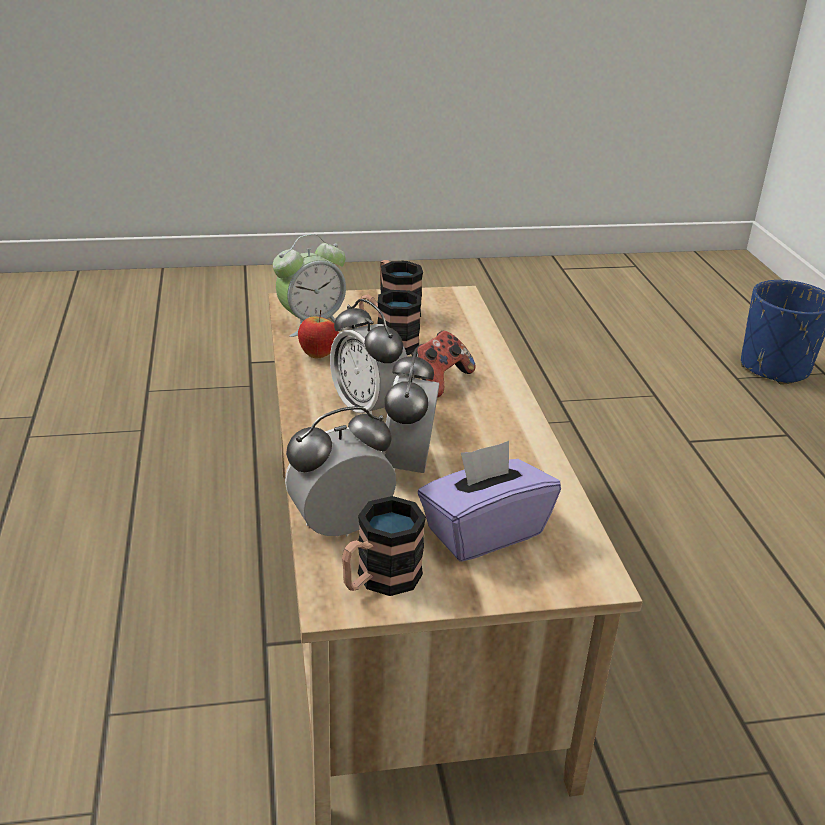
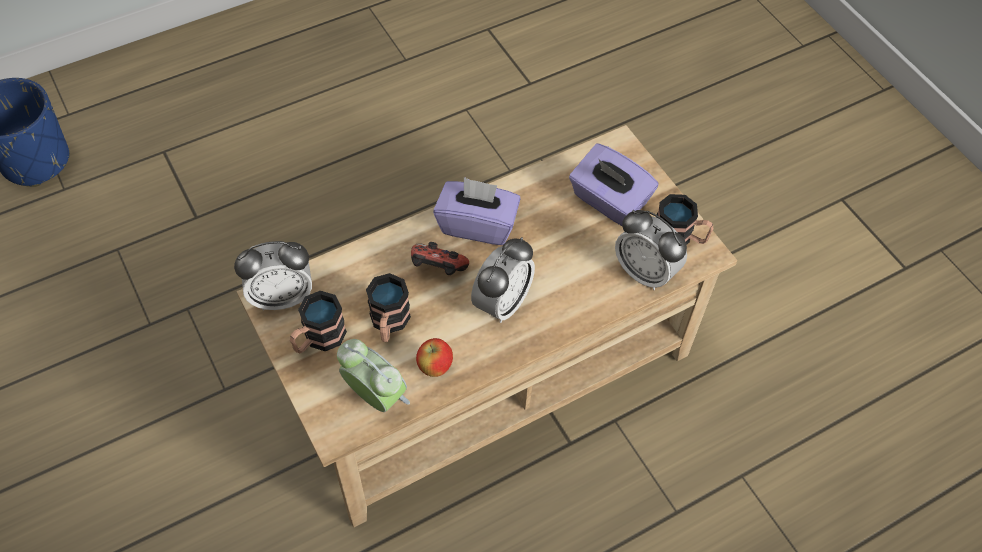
camera: 110 degrees left, 25 degrees up
(408, 467) = (563, 256): alarm clock -> alarm clock (282, 297)
(492, 418) = (477, 225): none -> purple tissue box

